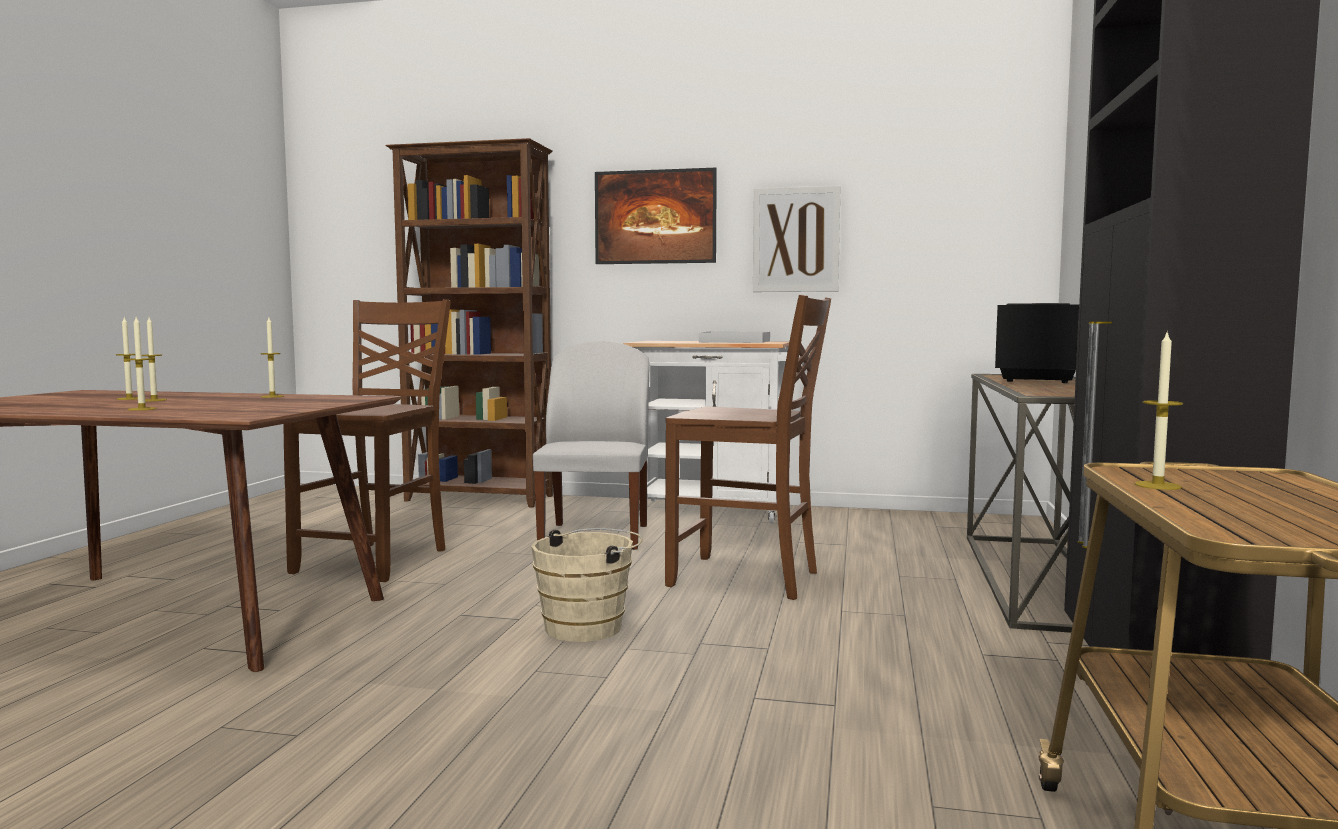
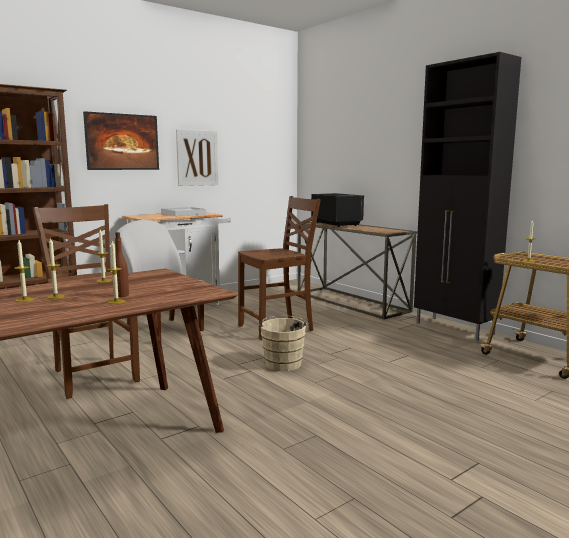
camera: 50 degrees left, 5 degrees up
(184, 406) = (121, 295): none -> brown bottle

